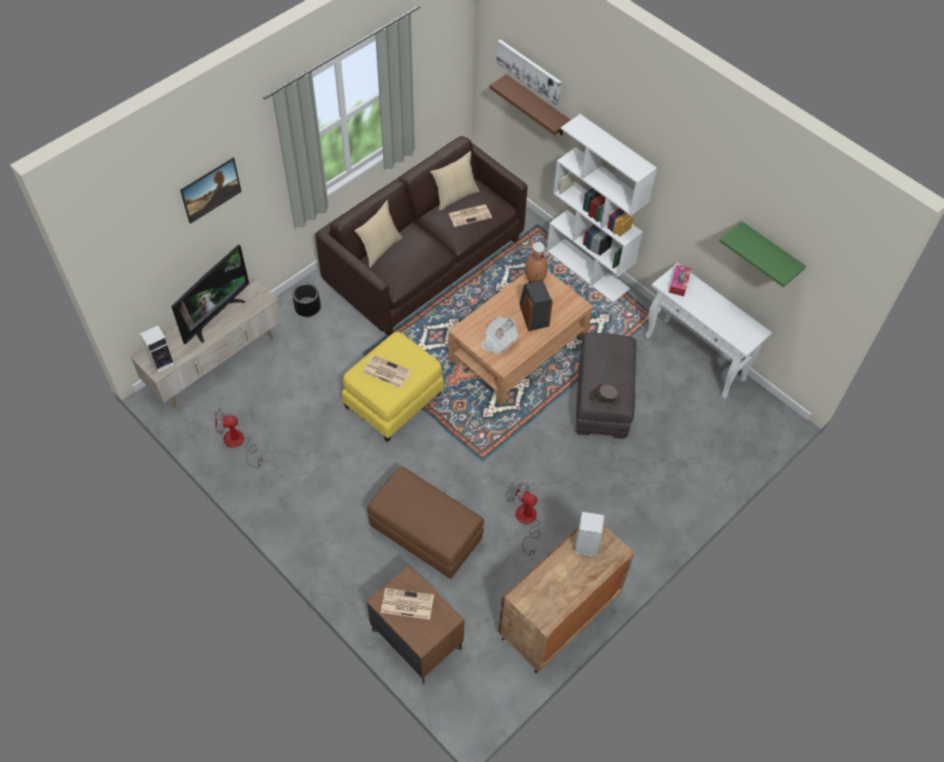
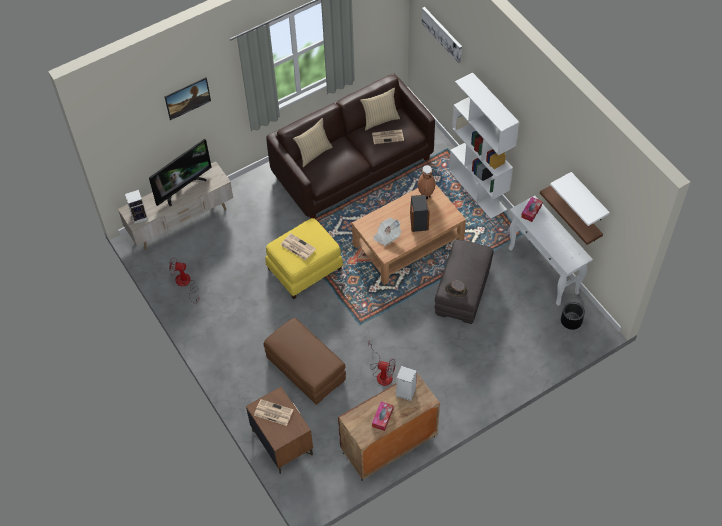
camera: 15 degrees right, 0 degrees up
(307, 307) = (256, 189): black planter -> black planter (571, 320)
(526, 522) = (382, 373): fan -> fan turned 150 degrees clockwise
(537, 106) = (448, 60): brown shelf -> brown shelf (577, 214)
(564, 587) = (382, 418): none -> tissue box
(769, 252) = (588, 198): green shelf -> white shelf

